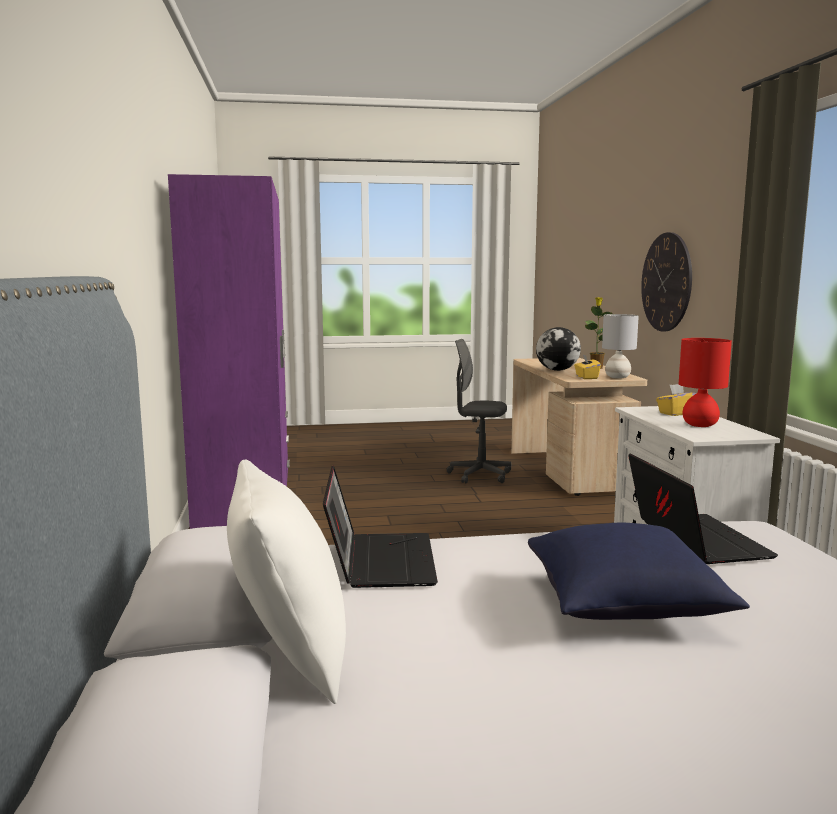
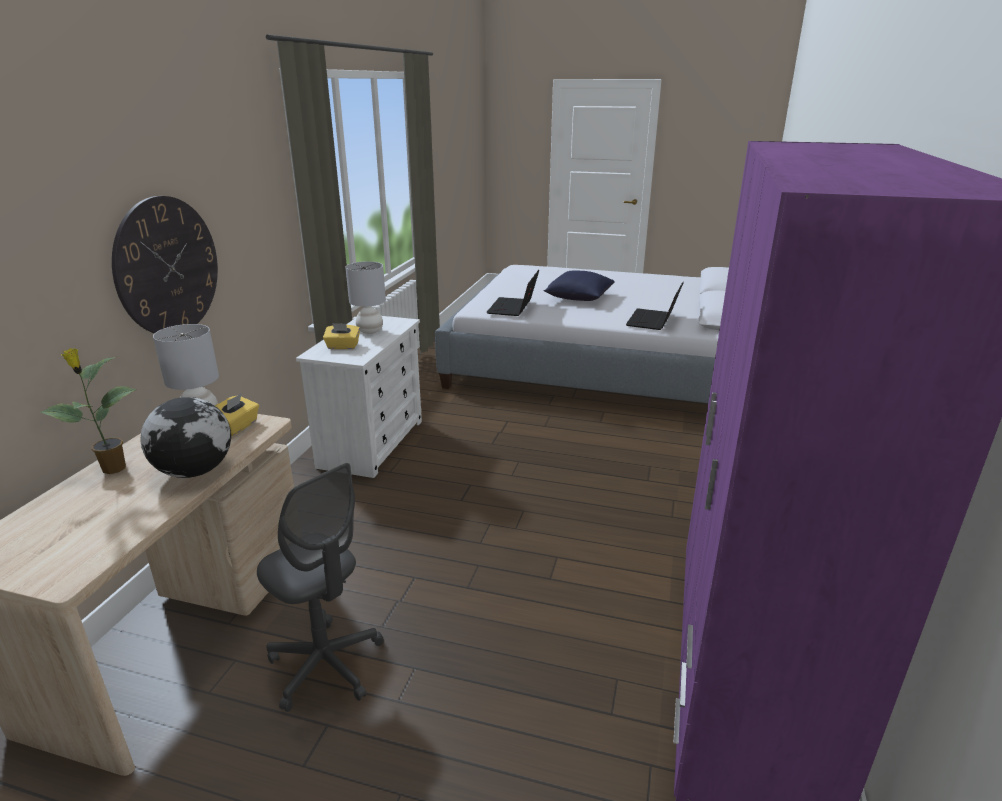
camera: 155 degrees left, 15 degrees up
(289, 656) = (693, 303): white pillow -> none
(699, 425) = (370, 331): red table lamp -> grey table lamp

